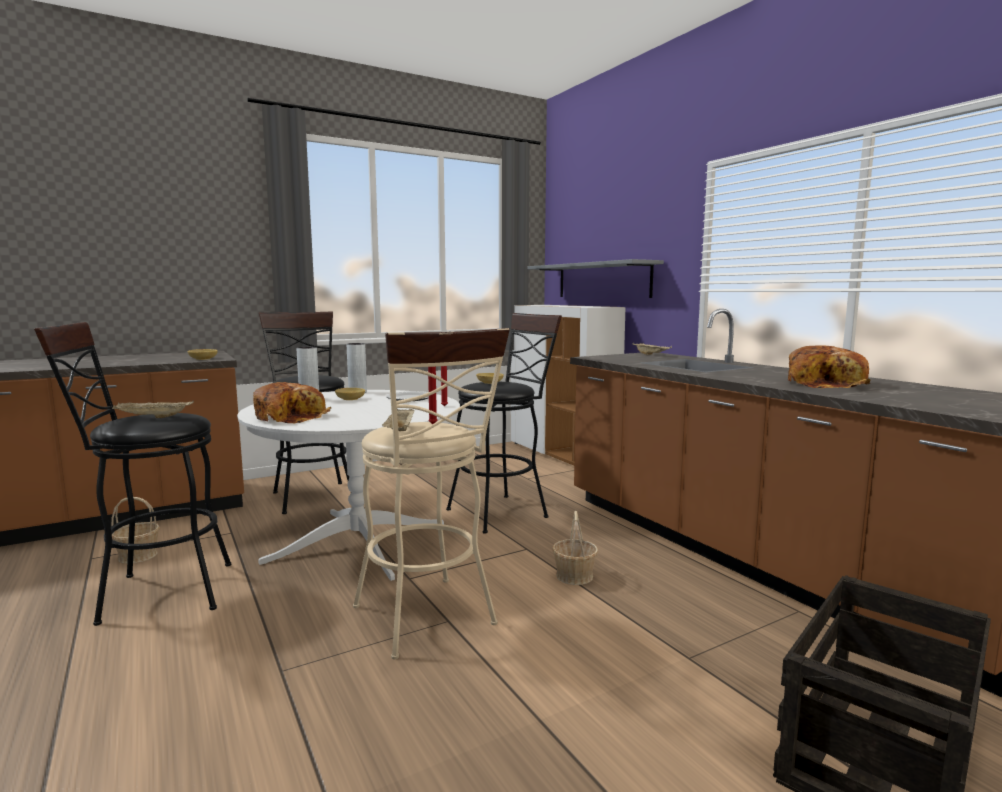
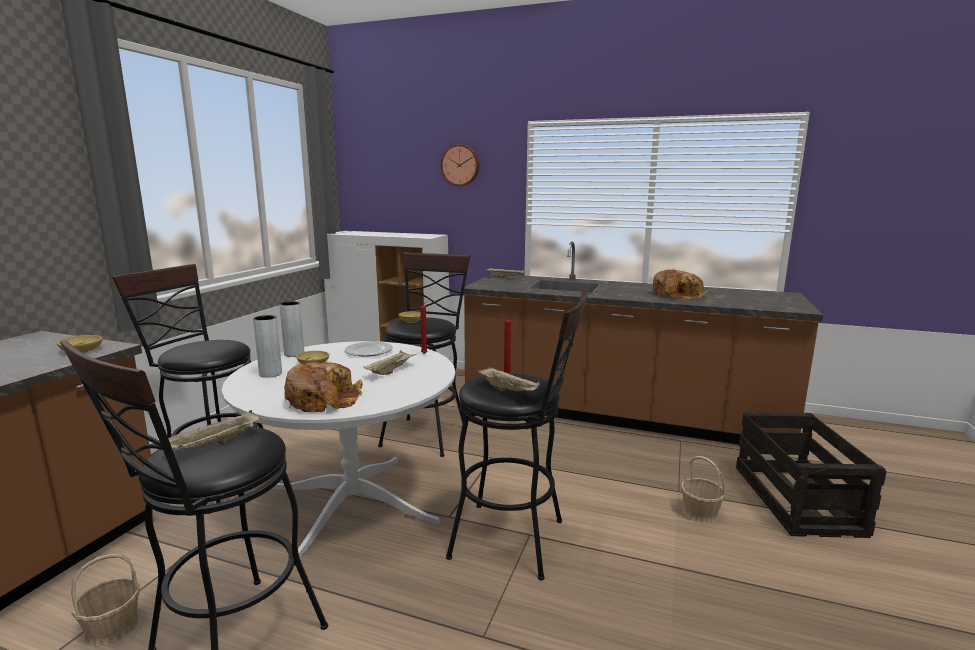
camera: 40 degrees left, 5 degrees up
(384, 411) = (391, 371): none -> beige tray
(429, 620) = (518, 540): beige stool -> black stool
(574, 576) = (551, 466): basket -> basket (700, 513)
(602, 280) = (418, 210): grey shelf -> none
(641, 225) = (460, 165): none -> wall clock

